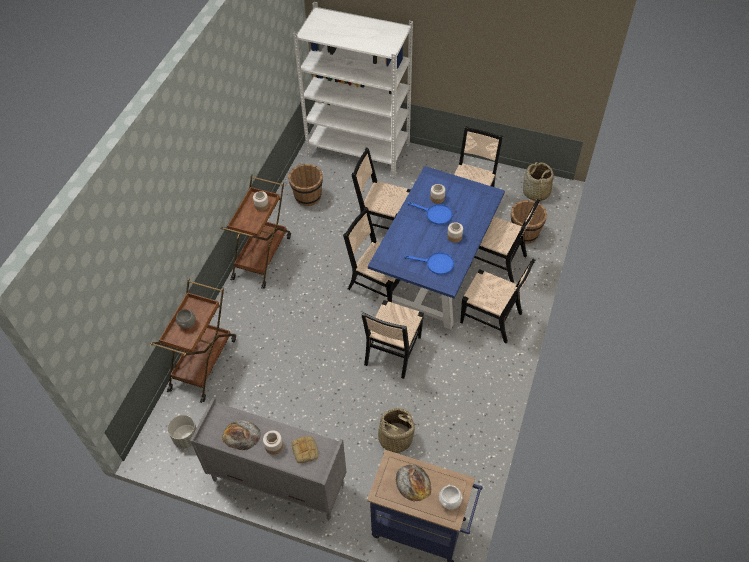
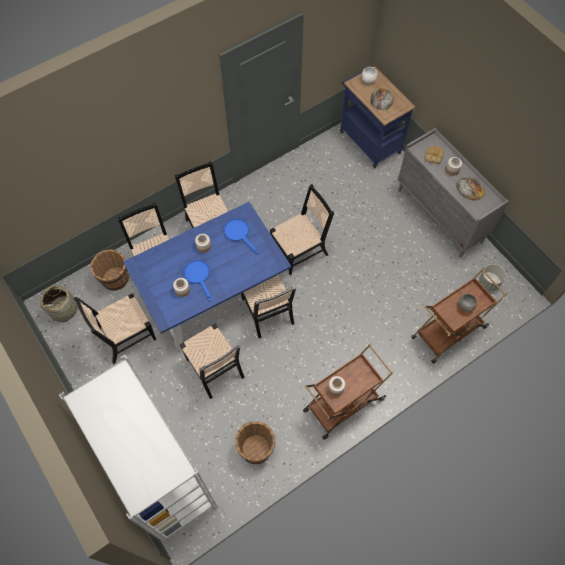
camera: 145 degrees left, 10 degrees up
(395, 438) = (345, 196): basket -> none

